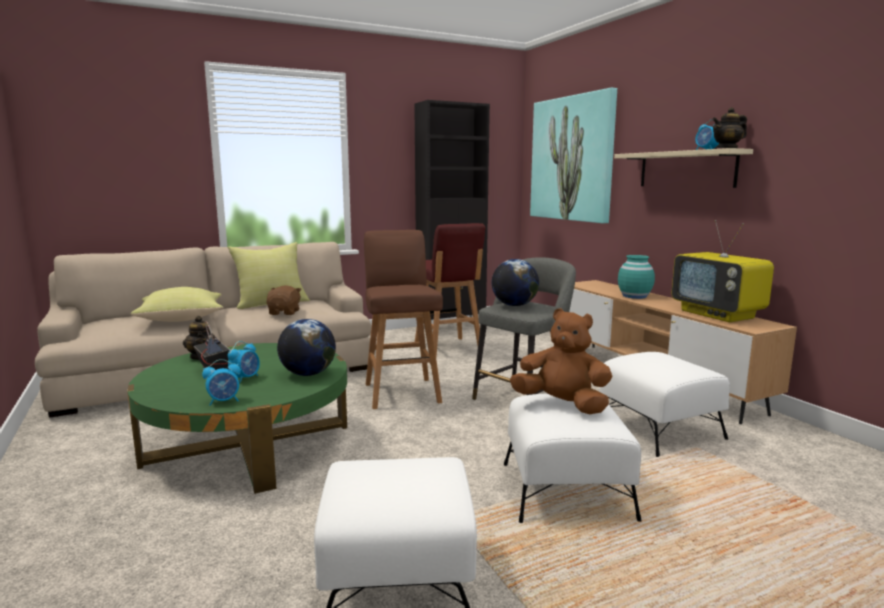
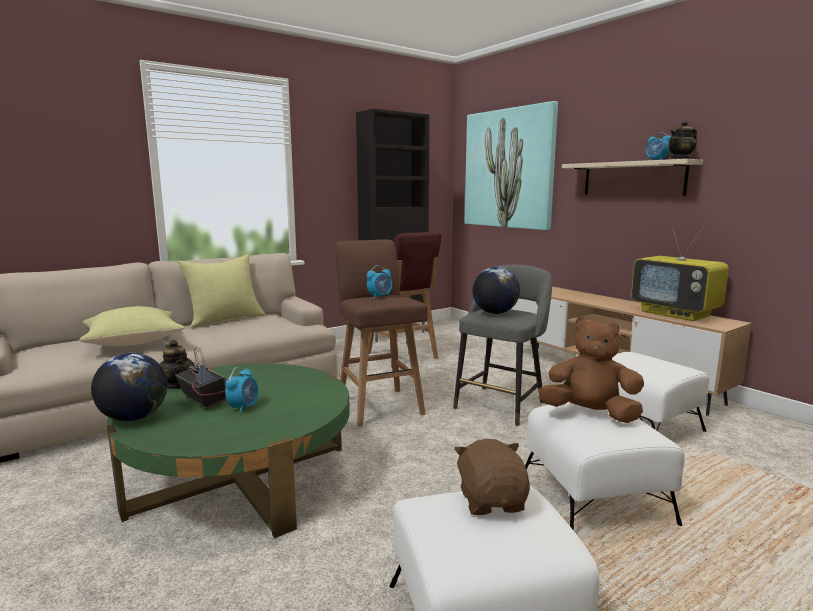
camera: 10 degrees left, 0 degrees up
(224, 401) = (235, 438): alarm clock -> alarm clock (380, 297)
(284, 312) = (246, 329): brown plush toy -> brown plush toy (492, 501)
(308, 374) = (310, 398): globe -> globe (133, 418)
(634, 296) = (587, 298): turquoise vase -> none

